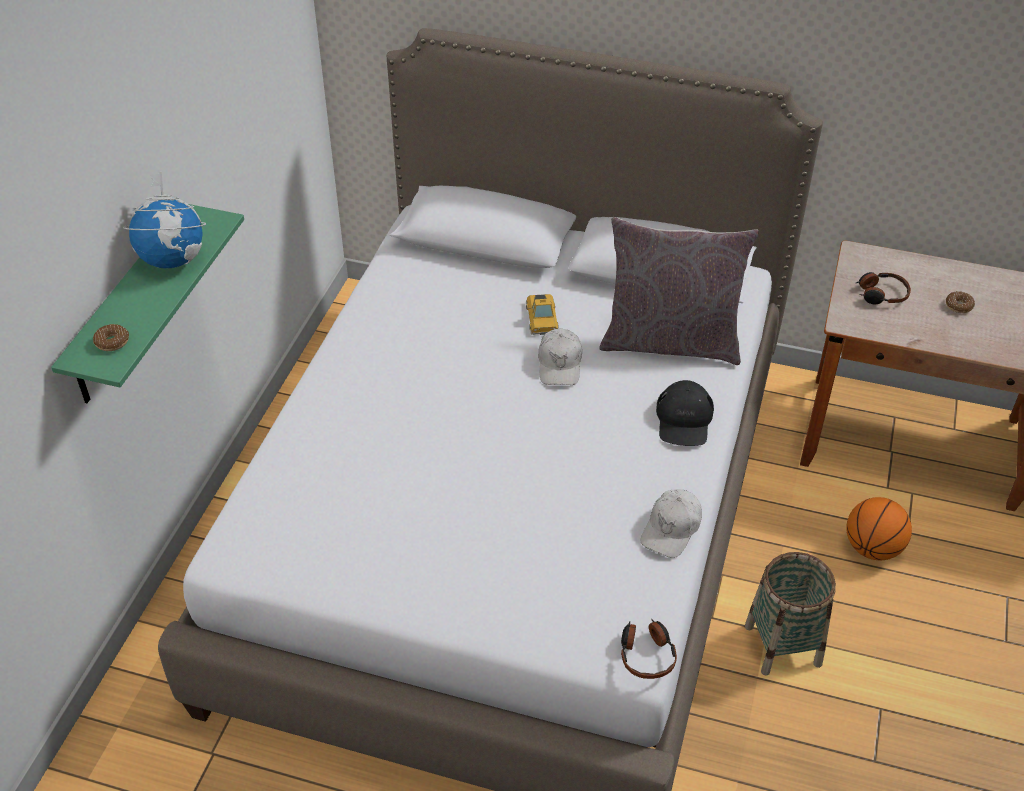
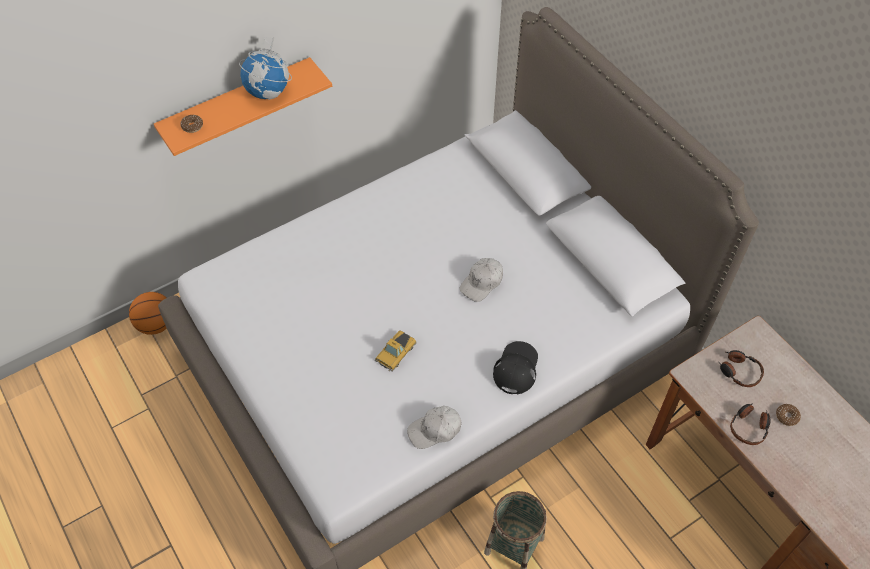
camera: 40 degrees right, 10 degrees up
(129, 307) = (237, 106): green shelf -> orange shelf
(542, 318) = (503, 245): toy car -> toy car (395, 352)
(646, 654) = (343, 491): headphones -> headphones (749, 427)
(670, 341) = (564, 312): grey pillow -> none
(684, 420) = (516, 368): black cap -> black cap turned 150 degrees clockwise
(872, 548) = (635, 530): basketball -> basketball (156, 324)

